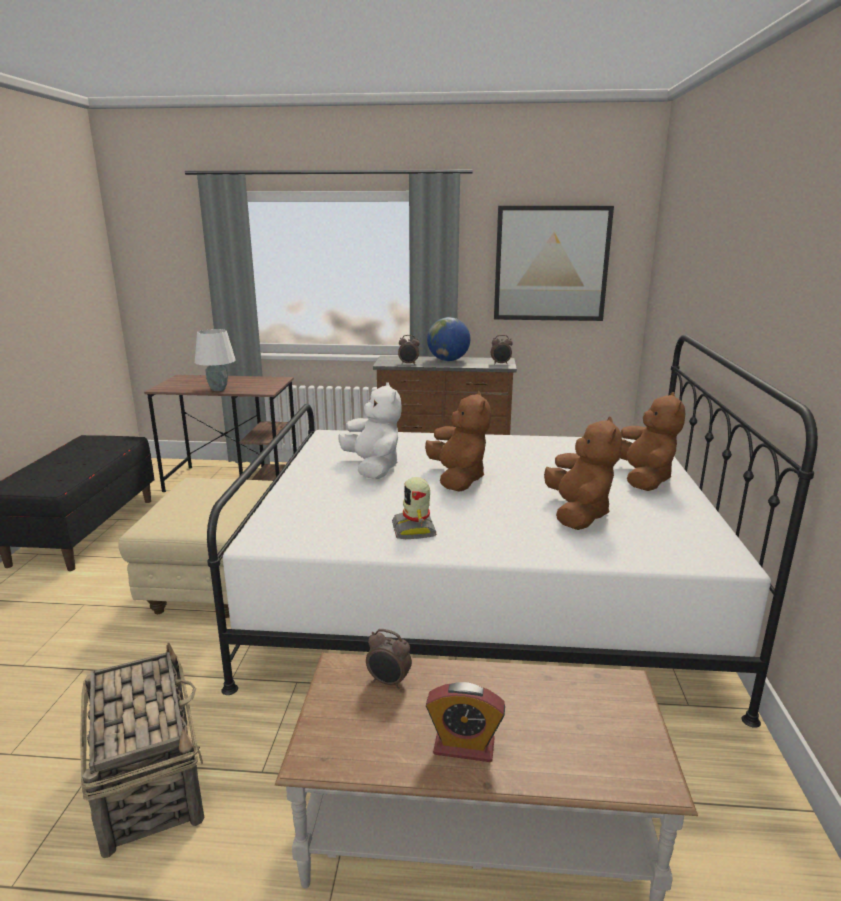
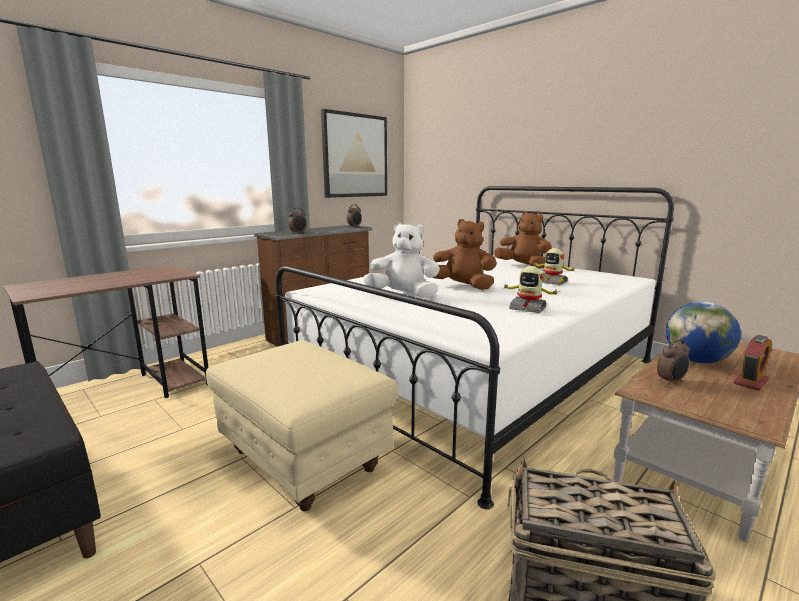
camera: 50 degrees left, 5 degrees down
(218, 389) = (120, 283): white table lamp -> none
(448, 360) = (316, 229): globe -> globe (696, 360)
(578, 514) = (551, 282): brown plush toy -> toy robot

